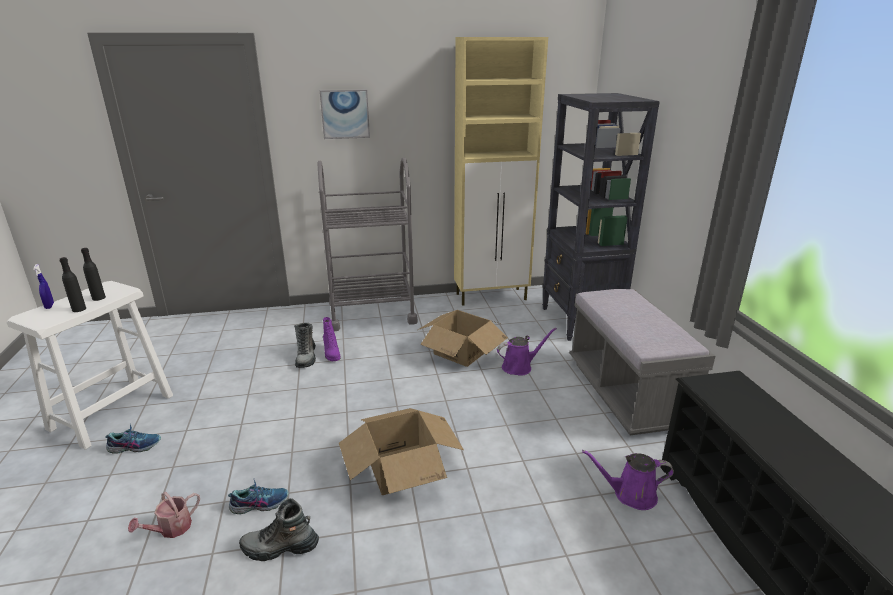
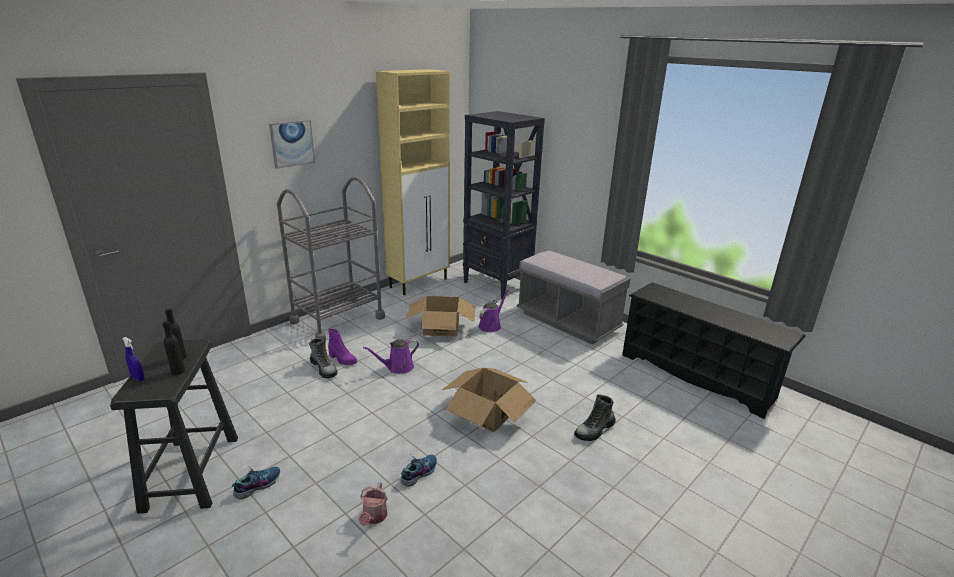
camera: 35 degrees left, 0 degrees up
(113, 411) = (192, 472): white stool -> black stool
(280, 548) = (466, 489): boot -> boot (594, 430)
(630, 494) = (622, 374): purple watering can -> purple watering can (398, 367)

